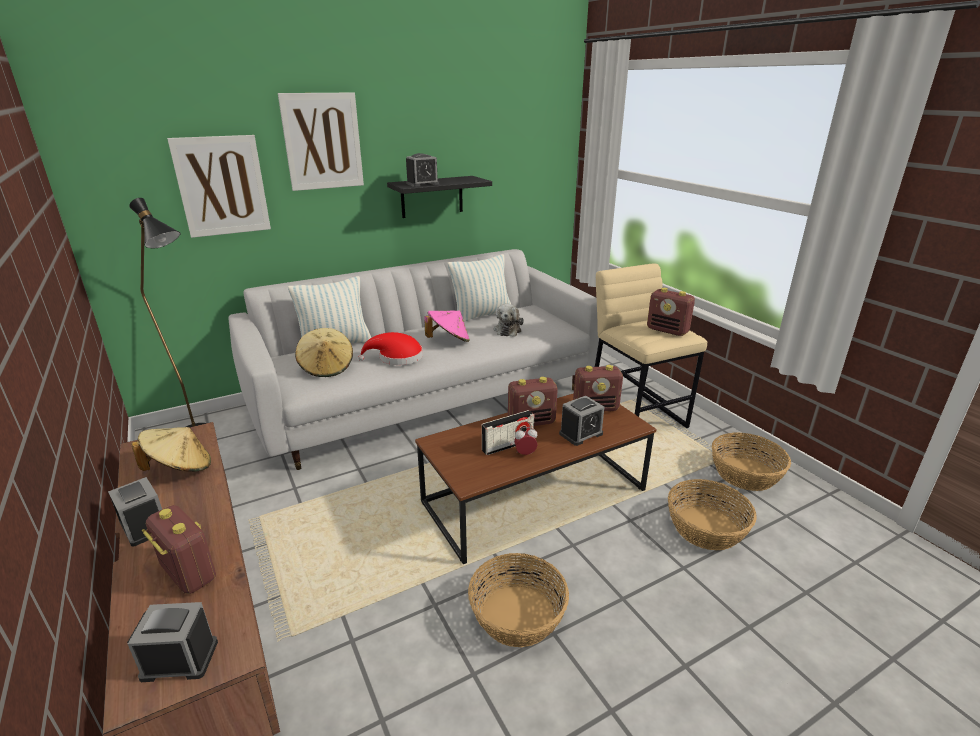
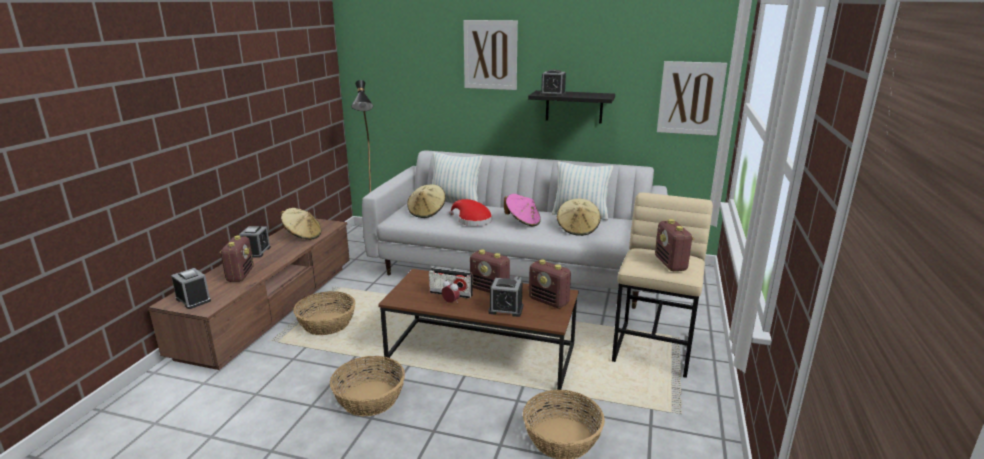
camera: 45 degrees right, 5 degrees down
(222, 186) = (422, 79): picture -> picture (690, 98)
(508, 330) = (578, 229): plush toy -> beige hat
(745, 474) = (671, 432): basket -> basket (327, 324)

